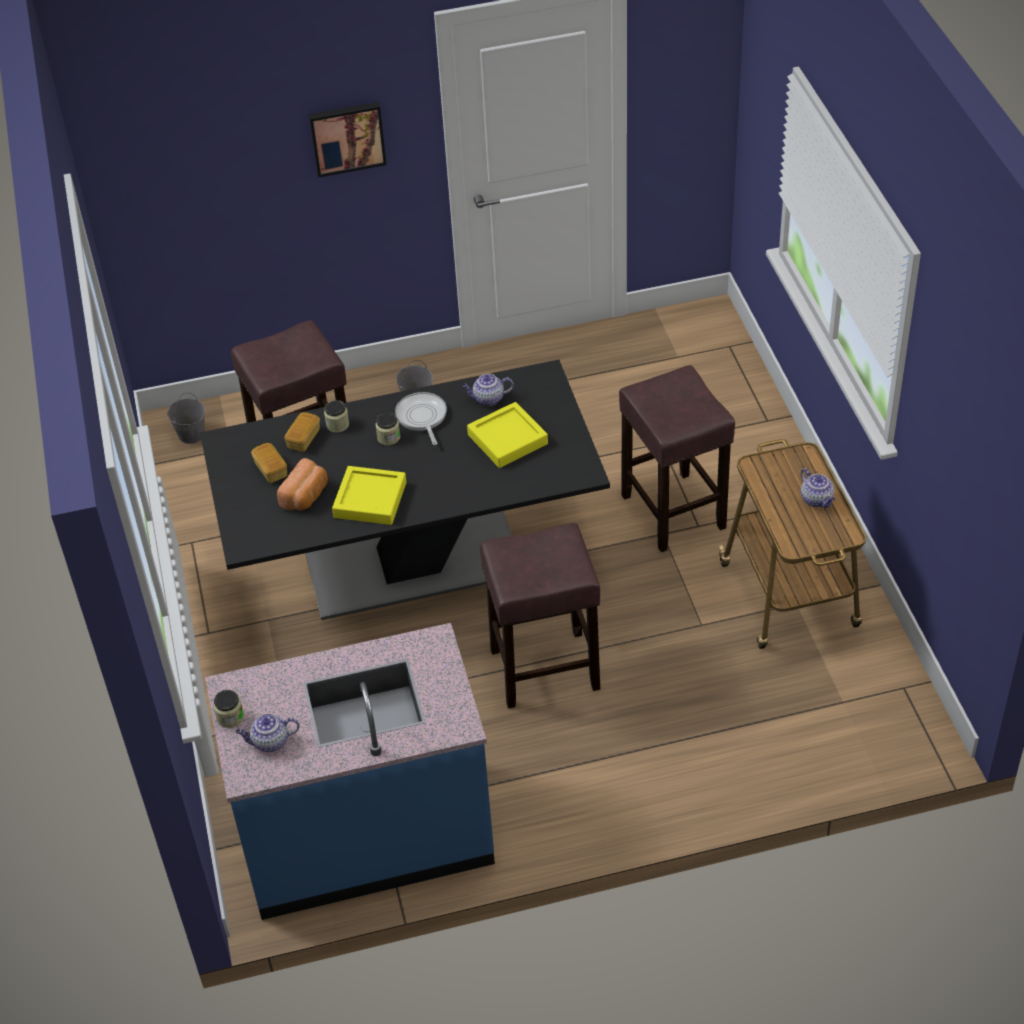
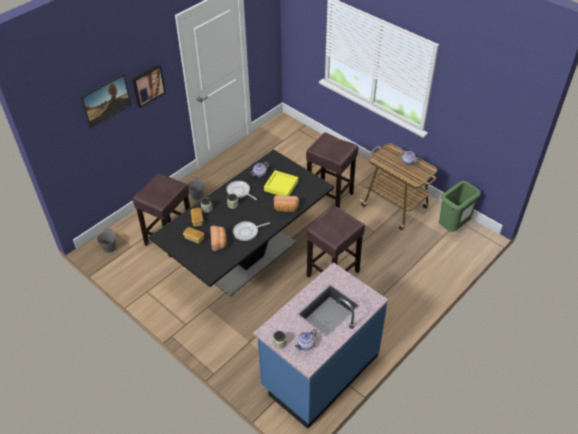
camera: 35 degrees left, 0 degrees up
(245, 158) = (108, 108): none -> picture
(370, 500) = (247, 232): yellow tray -> frying pan
(477, 487) = (286, 209): none -> bread
(878, 695) = (453, 227): none -> green trash can

